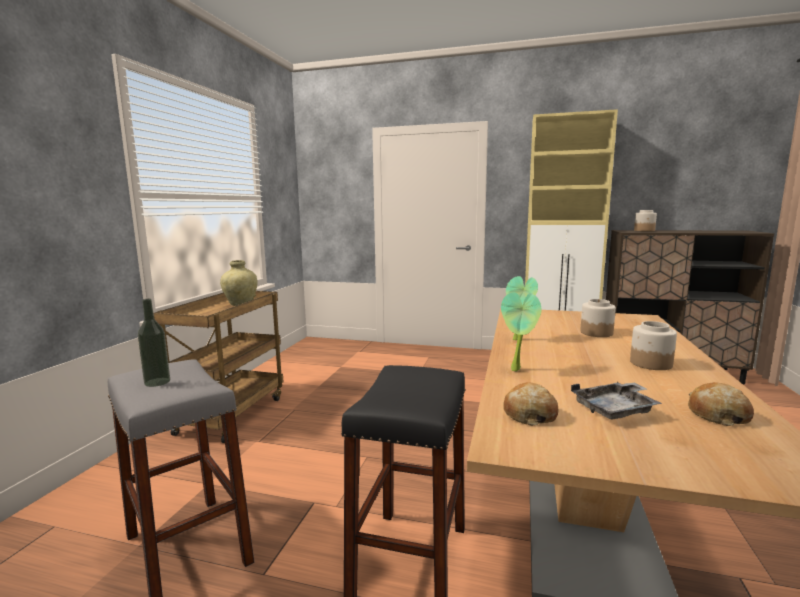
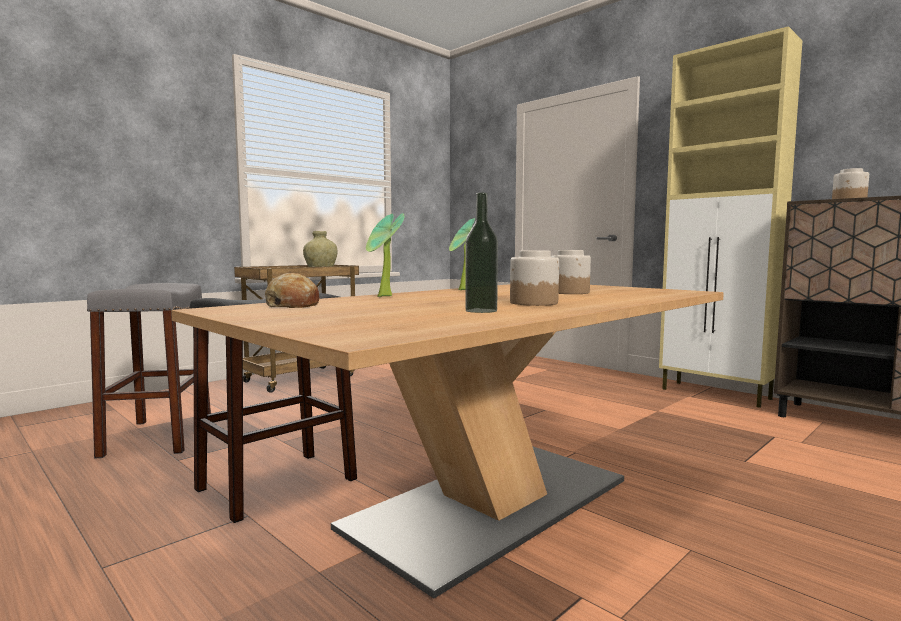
camera: 30 degrees right, 5 degrees down
(157, 382) = (145, 287): bottle -> bottle (481, 311)
(615, 410) = (369, 309): grey tray -> none
(717, 414) = (451, 318): bread -> none

